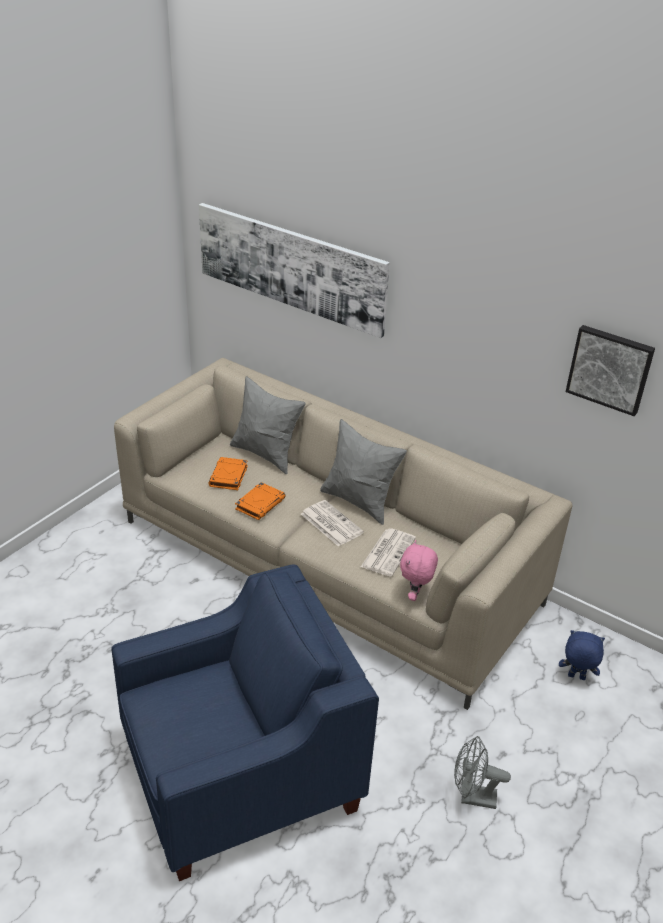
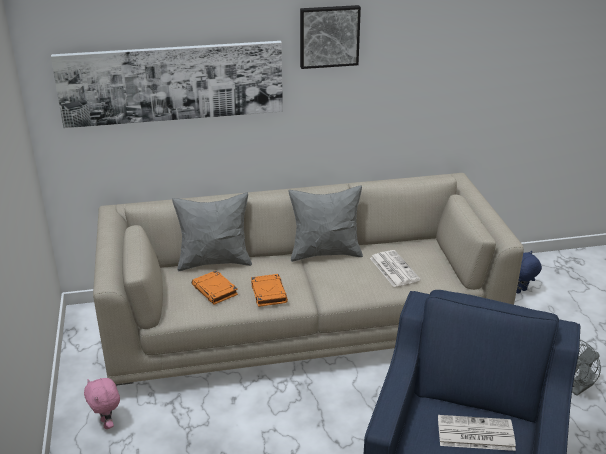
camera: 45 degrees left, 5 degrees down
(330, 523) = (333, 275): newspaper -> newspaper (474, 434)
(415, 595) = (446, 282): pink plush toy -> pink plush toy (107, 423)
(610, 368) = (478, 57): picture -> picture (329, 36)

